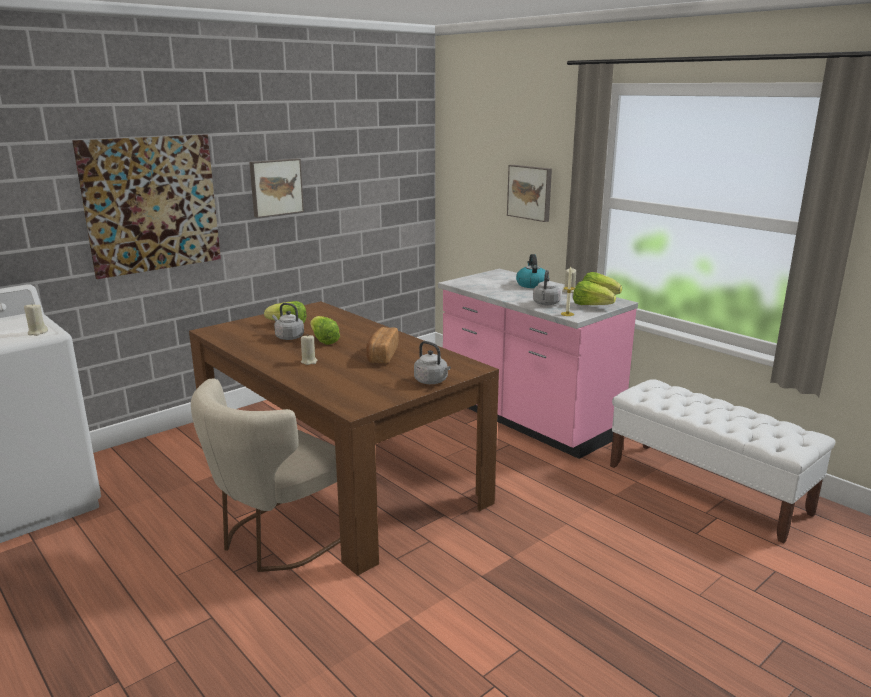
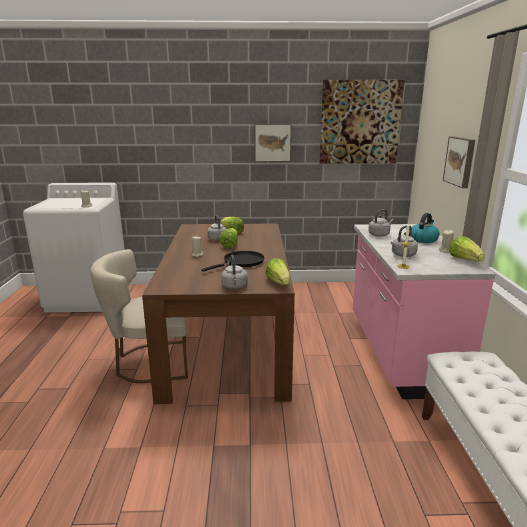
camera: 40 degrees right, 0 degrees up
(151, 204) = (187, 146): picture -> picture (360, 122)
(381, 355) = (241, 262): bread -> black frying pan
(486, 288) = (379, 234): none -> grey kettle
(591, 306) = (439, 265): lettuce -> lettuce (278, 282)

